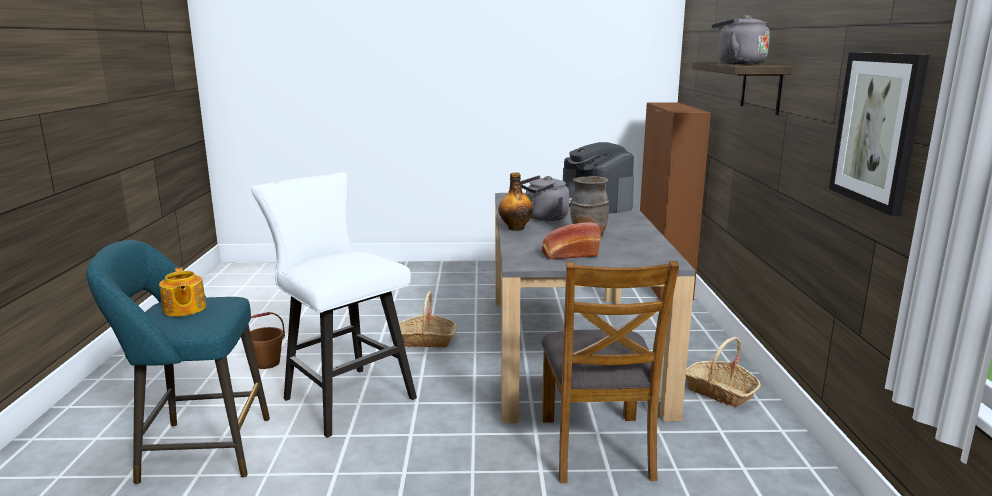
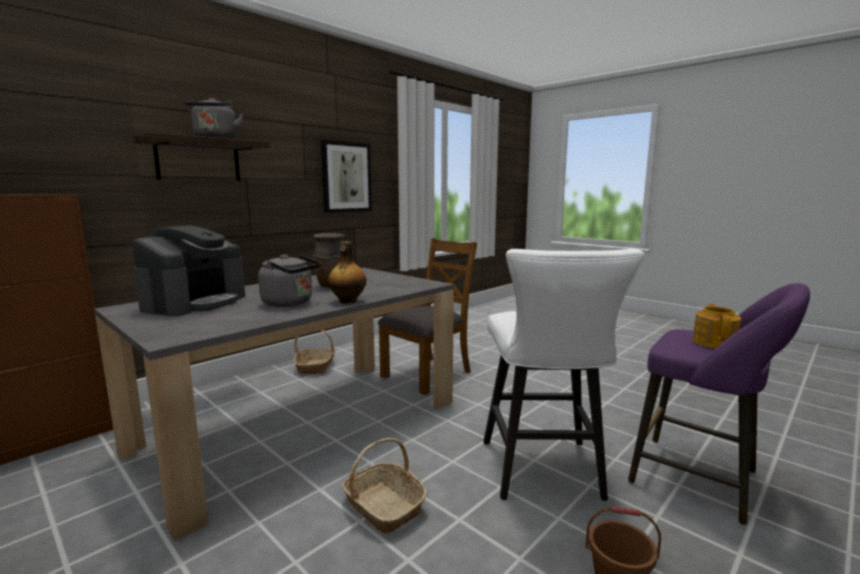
camera: 135 degrees left, 5 degrees down
(198, 450) = (702, 480): turquoise stool -> purple stool
(569, 254) = (389, 281): bread -> none

